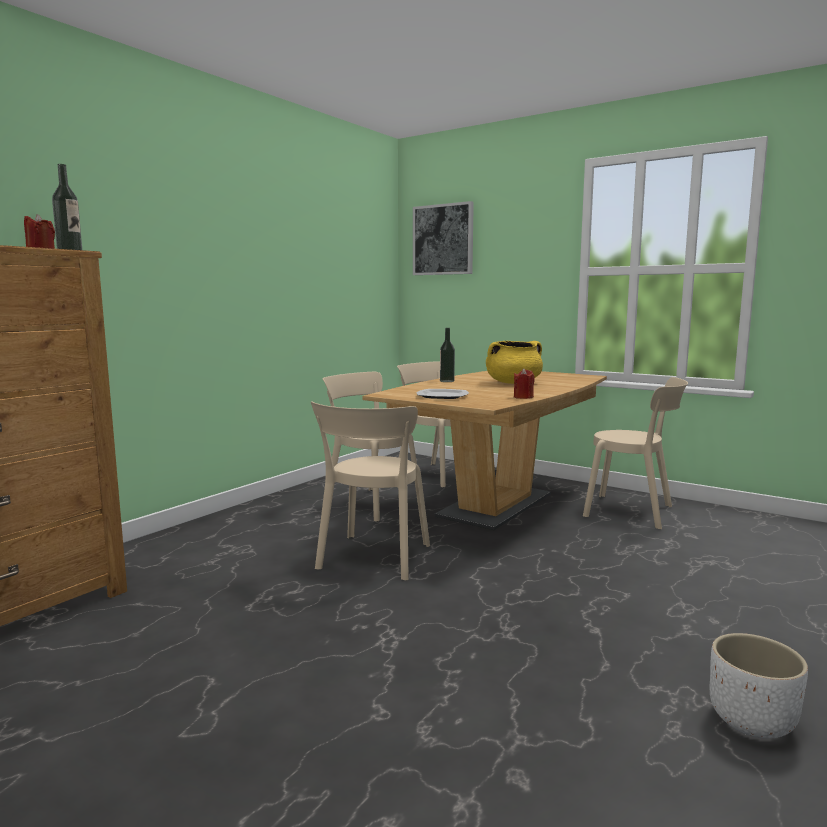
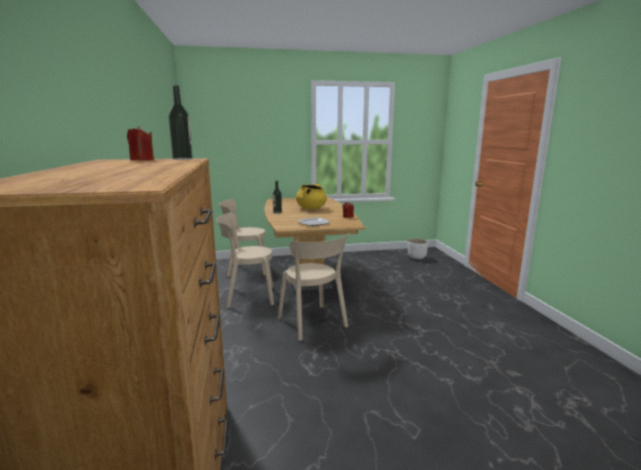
camera: 45 degrees left, 5 degrees up
(443, 239) = (219, 119): picture -> none
(633, 512) = (363, 262): beige chair -> none
(752, 721) = (516, 323): white planter -> white planter (416, 257)

